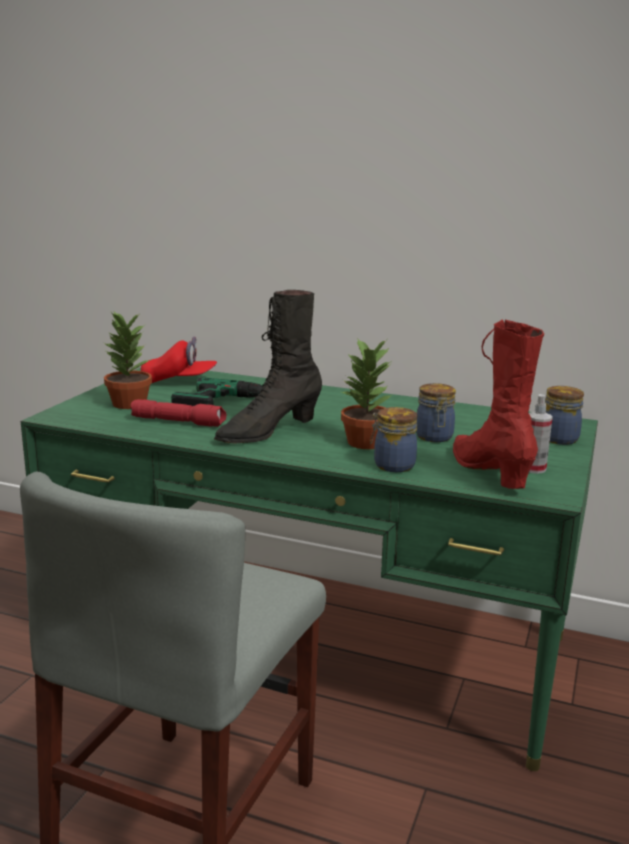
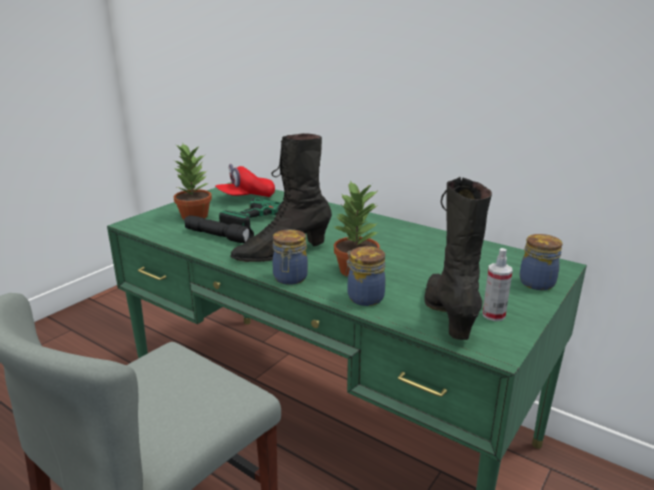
camera: 15 degrees right, 5 degrees up
(179, 381) = (246, 198): red cap -> red cap turned 135 degrees clockwise
(179, 422) = (219, 236): red flashlight -> black flashlight
(434, 437) = (419, 270): jar -> jar (290, 278)
(489, 472) = (449, 315): red boot -> black boot

